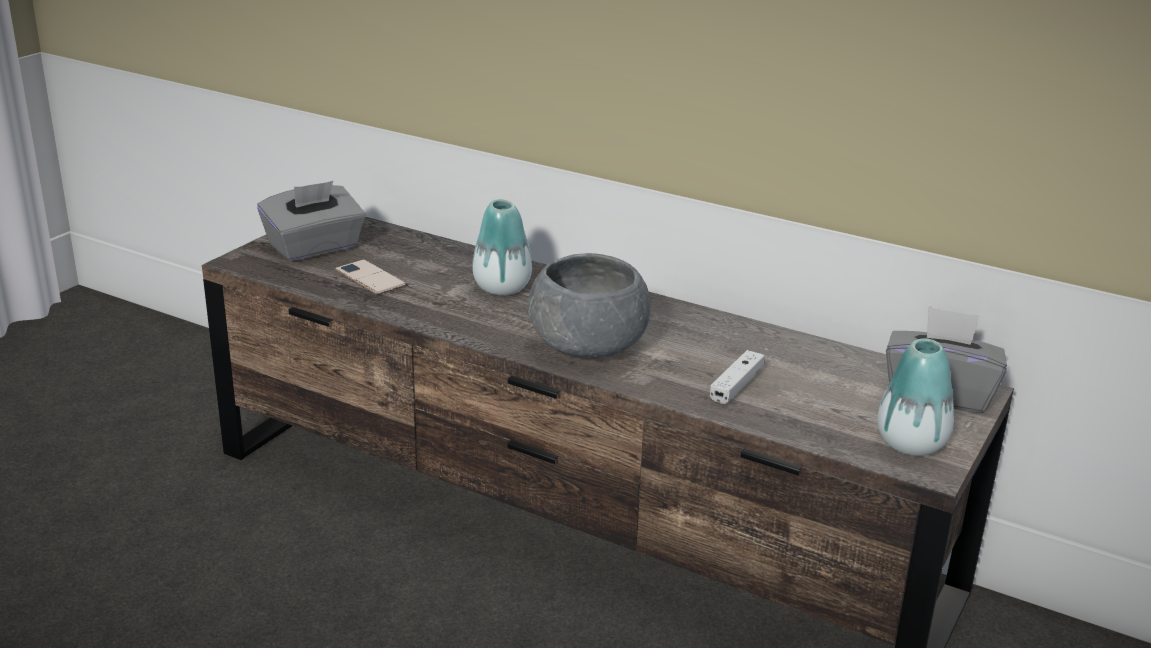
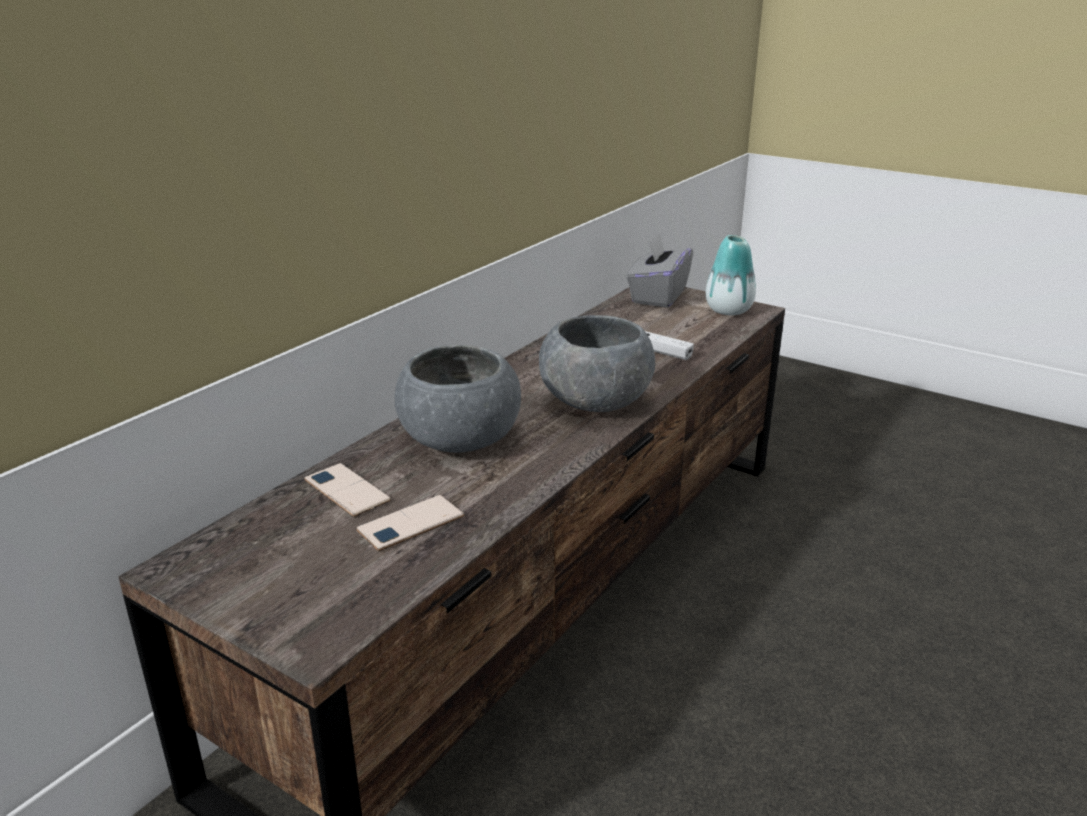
camera: 85 degrees left, 0 degrees up
(315, 248) = (292, 574): grey tissue box -> none
(419, 254) = (347, 490): none -> phone
(502, 288) = (459, 440): vase -> grey bowl

